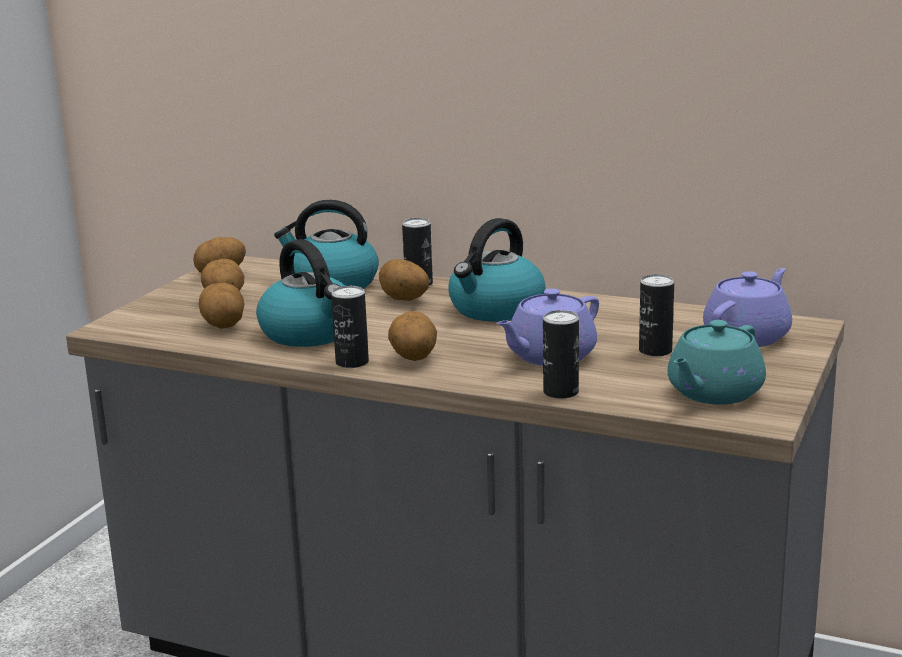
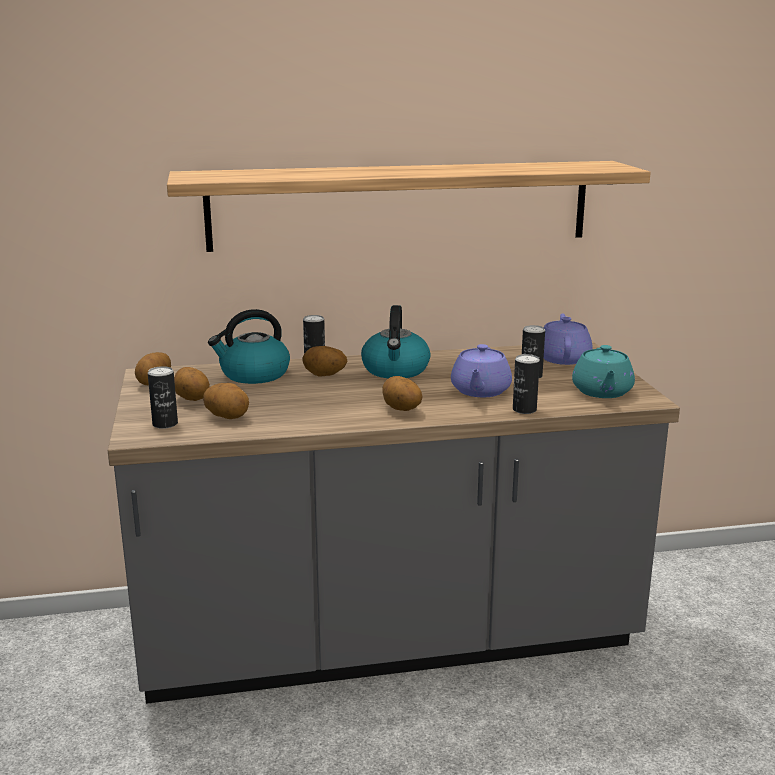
camera: 35 degrees left, 0 degrees up
(310, 333) = (302, 409): kettle -> none
(352, 362) = (367, 421): can -> can (165, 424)
(552, 79) = (400, 205): none -> shelf

